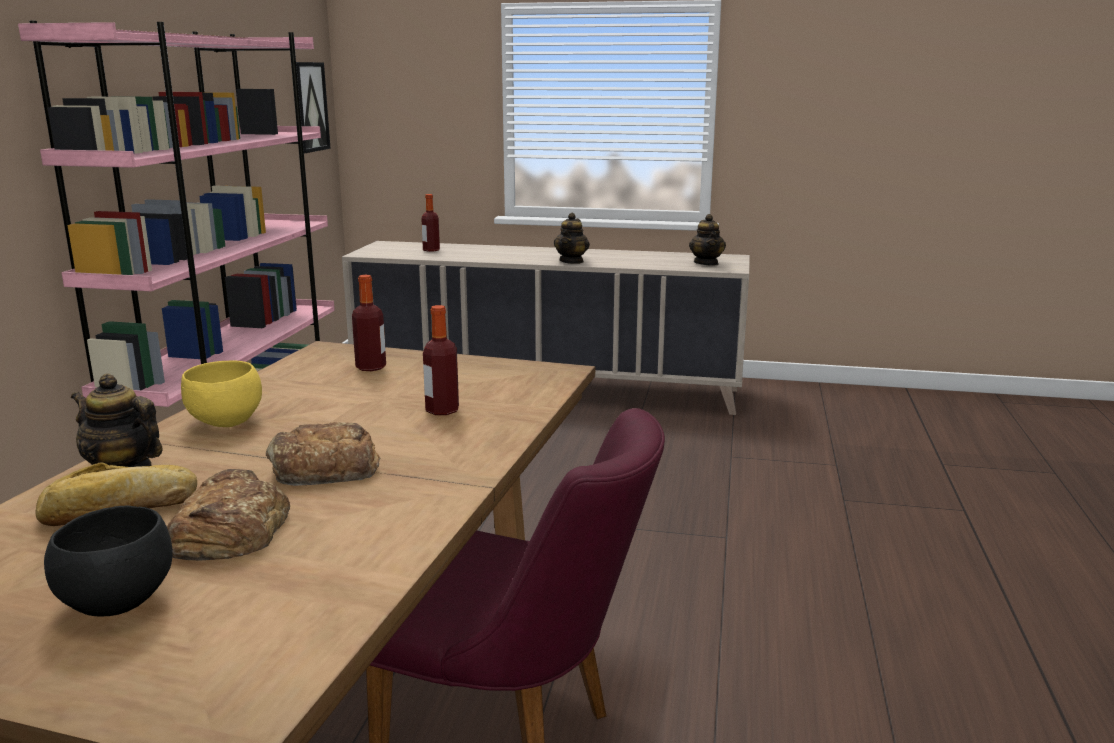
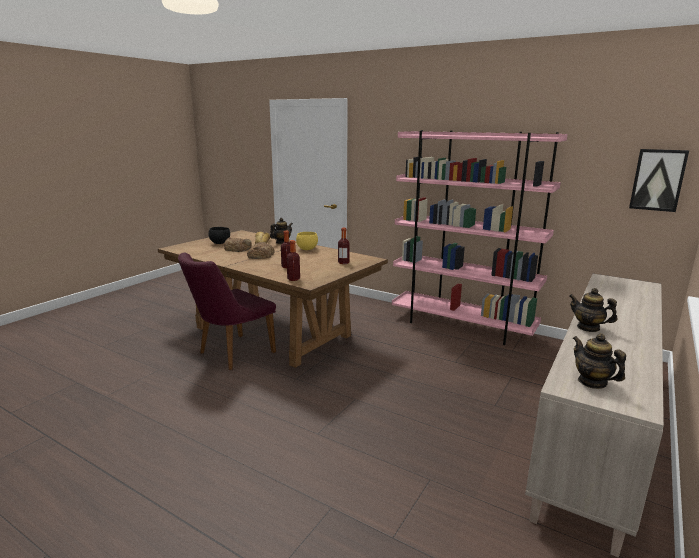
camera: 110 degrees right, 0 degrees up
(431, 250) = (624, 293): bottle -> bottle (293, 279)
(706, 263) = (592, 382): teapot -> teapot turned 45 degrees clockwise

